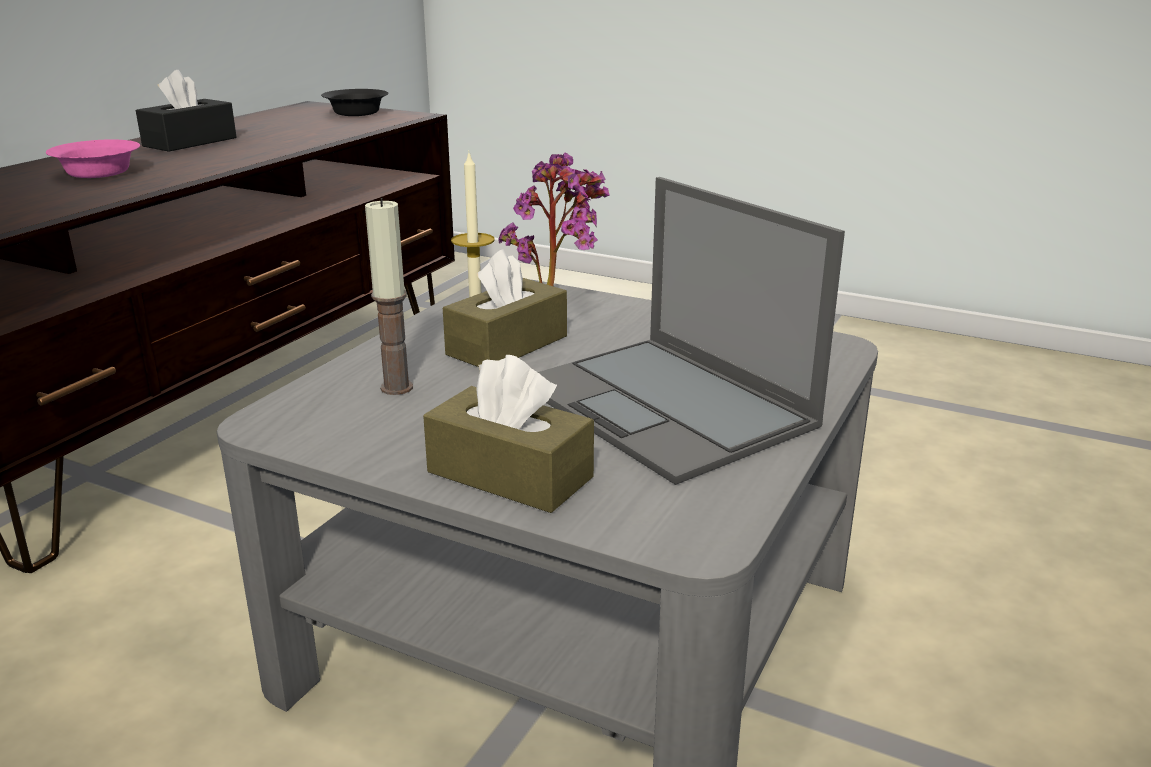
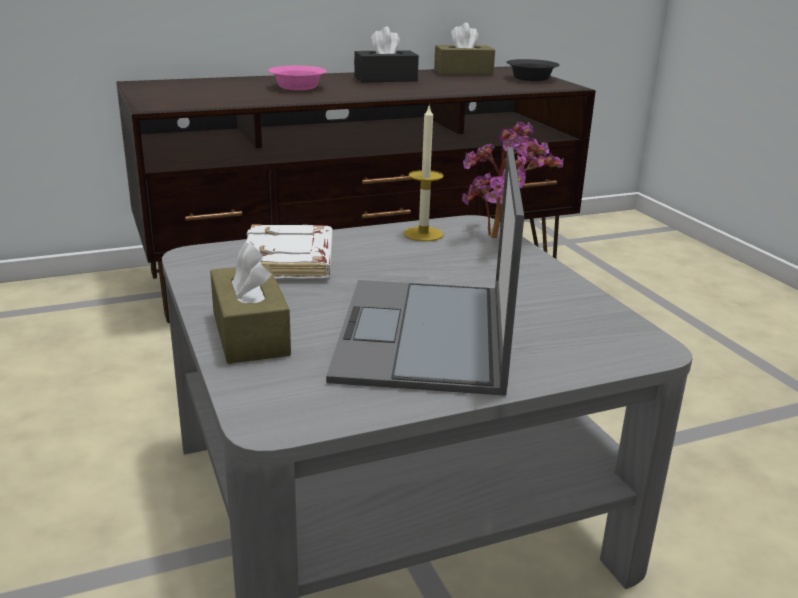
camera: 40 degrees right, 0 degrees up
(396, 387) = (290, 261): candle -> white book
(507, 345) = (401, 260): brown tissue box -> brown tissue box (463, 72)

